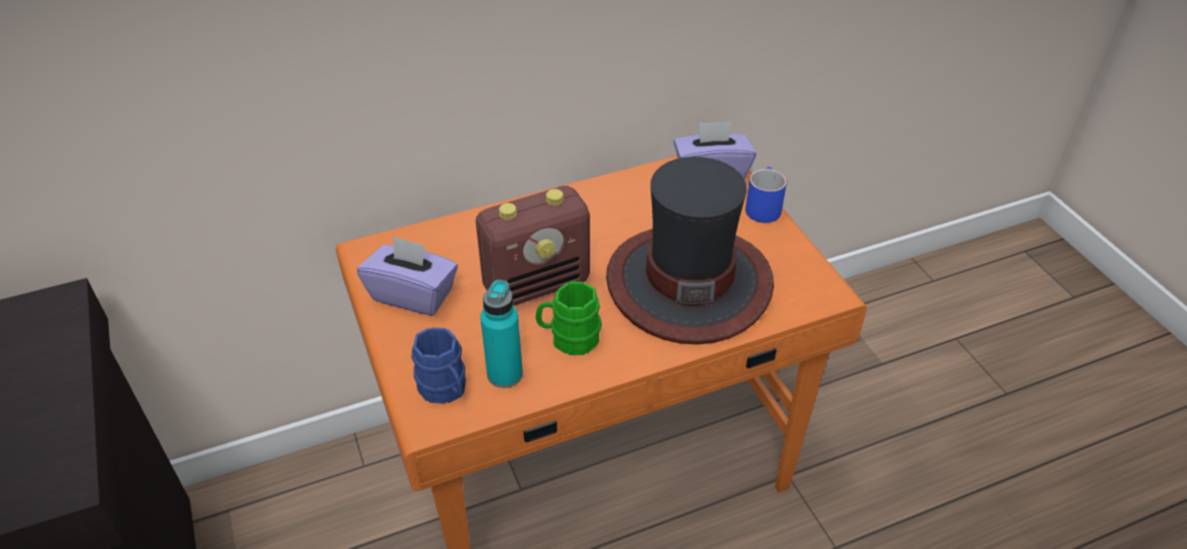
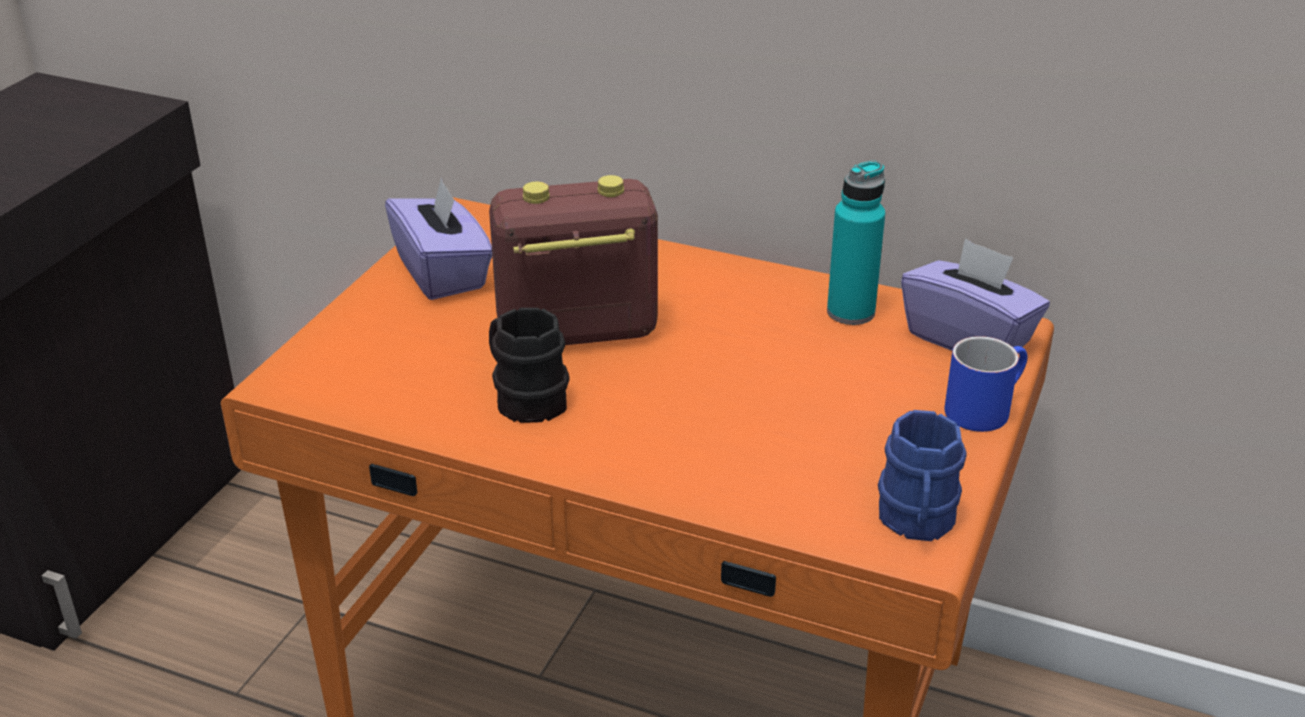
camera: 45 degrees right, 10 degrees down
(445, 390) = (337, 367): blue mug -> blue mug (916, 523)
(505, 374) = (410, 389): turquoise bottle -> turquoise bottle (850, 312)
(537, 284) = (575, 332): radio -> radio turned 150 degrees clockwise
(569, 338) = (524, 398): green mug -> black mug
(688, 282) = (748, 428): hat -> none

